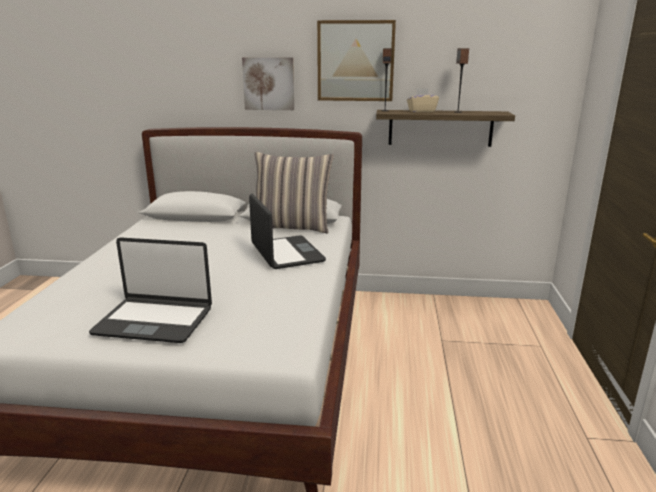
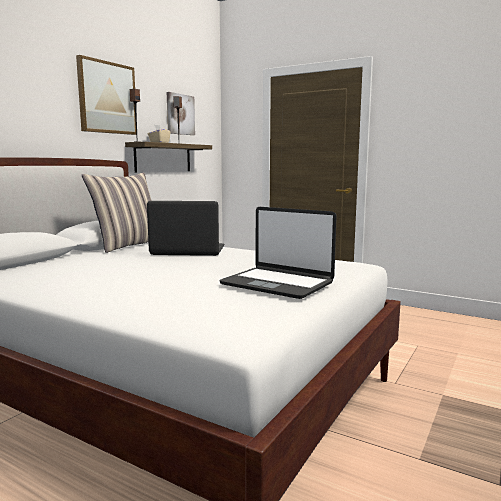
camera: 65 degrees left, 10 degrees down
(154, 320) = (277, 283): laptop -> laptop turned 90 degrees clockwise
(269, 83) = (35, 111): picture -> picture (180, 114)

